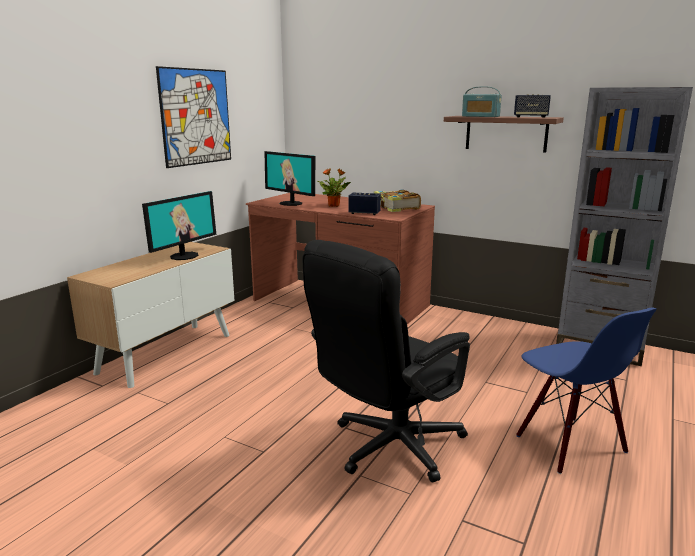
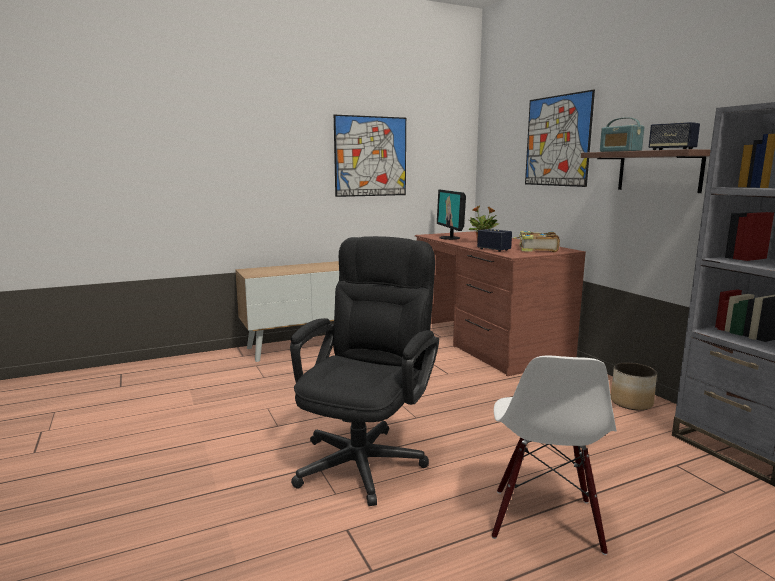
camera: 35 degrees right, 5 degrees down
(184, 256) = (326, 268): monitor -> none
(388, 448) = (366, 457): black office chair -> black office chair turned 120 degrees clockwise
(393, 101) = (557, 141): none -> picture
(505, 330) = (631, 403): none -> planter
(569, 444) = (545, 520): blue chair -> white chair

